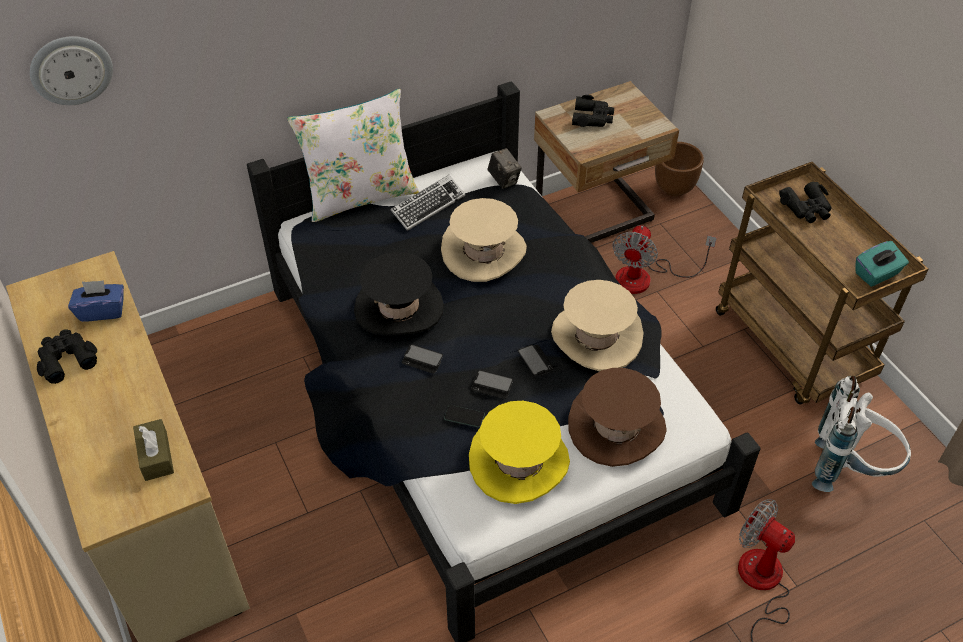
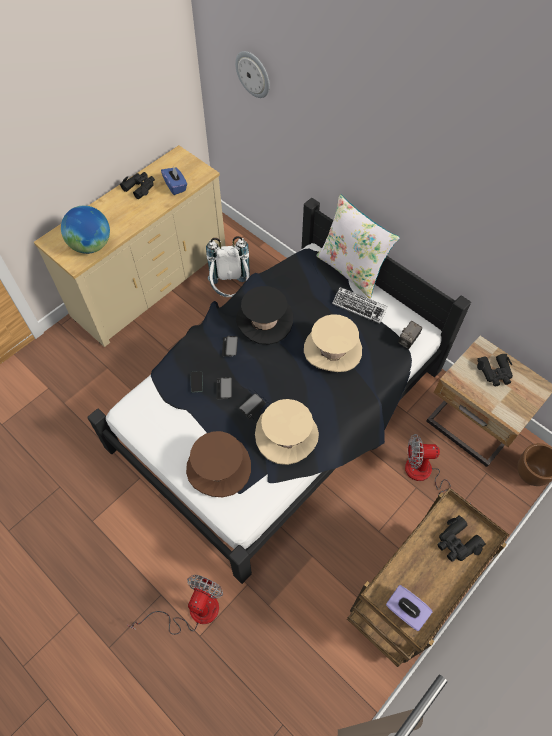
camera: 70 degrees right, 10 degrees up
(156, 456) = (91, 245): brown tissue box -> globe
(518, 462) = (173, 420): yellow hat -> none
(850, 468) = (309, 660): white backpack -> white backpack (231, 291)
(877, 274) = (405, 611): turquoise tissue box -> purple tissue box

